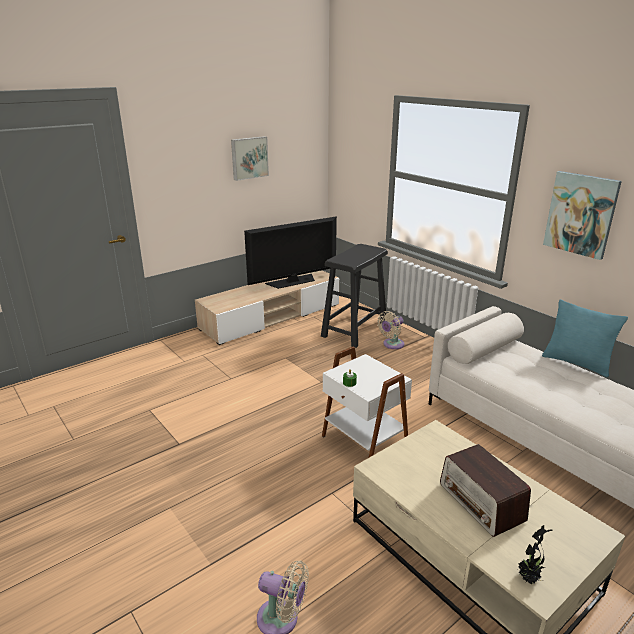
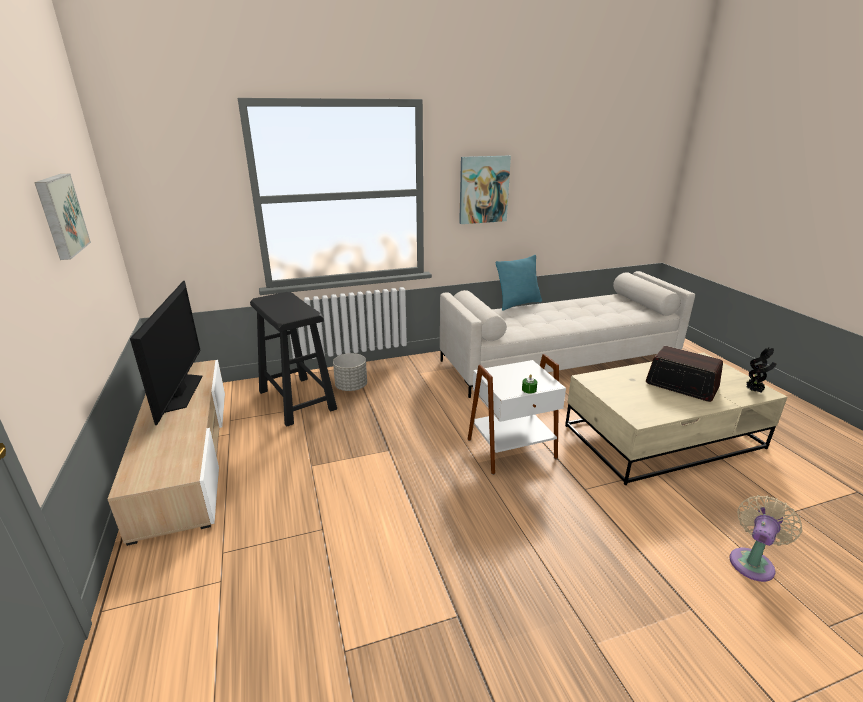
camera: 70 degrees left, 0 degrees up
(392, 345) = (351, 387): beige fan -> grey planter
(481, 503) = (681, 386): radio -> radio turned 135 degrees counterclockwise

